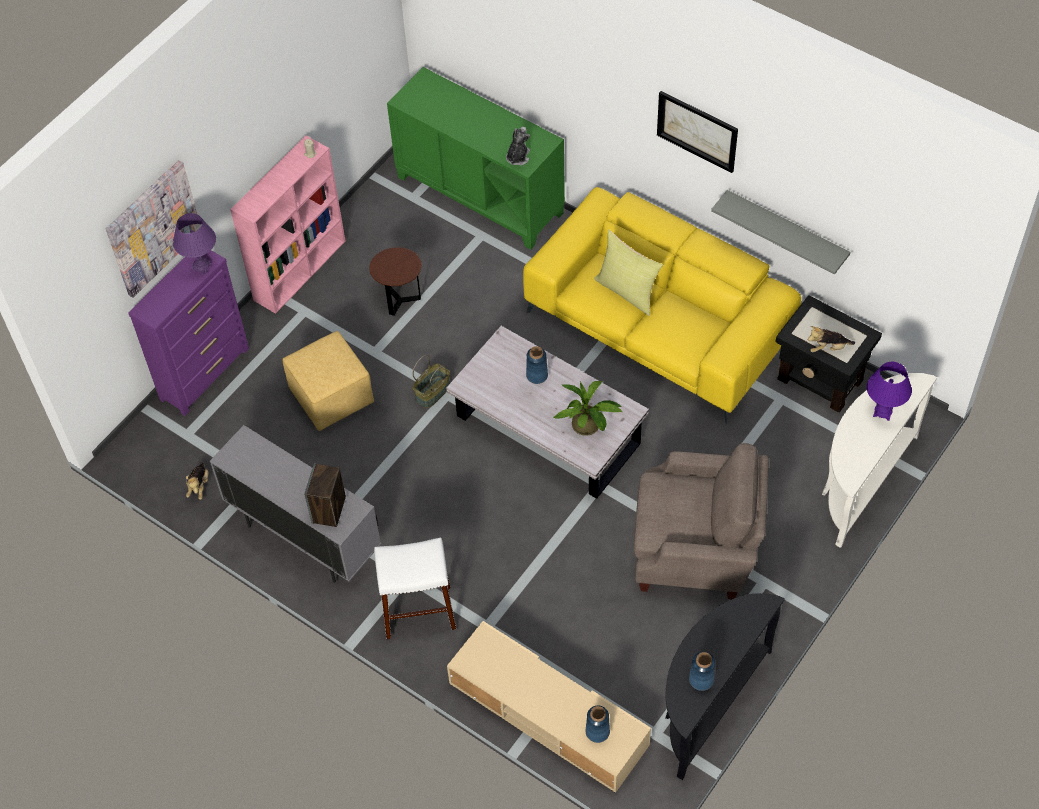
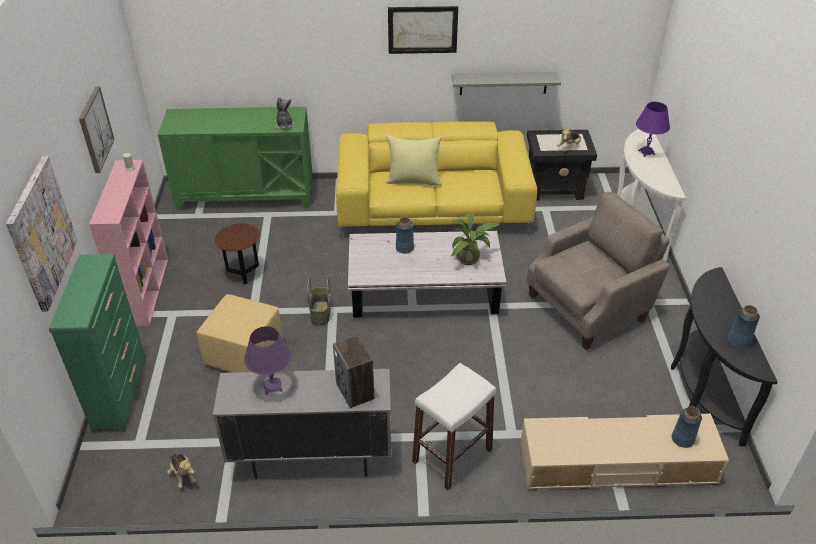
camera: 40 degrees left, 15 degrees down
(201, 266) = (95, 267): purple table lamp -> purple table lamp (272, 386)
(205, 373) = (120, 393): purple dresser -> green dresser
(280, 110) = (95, 129): none -> picture

